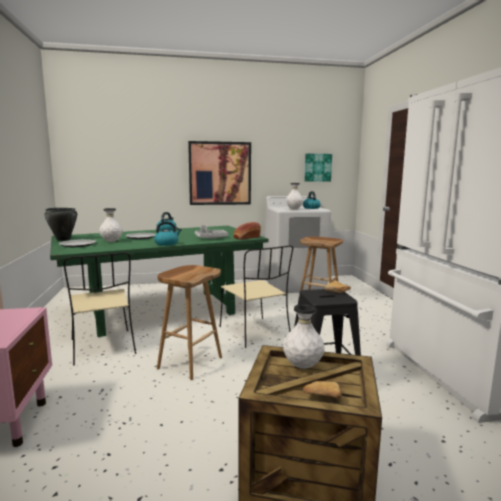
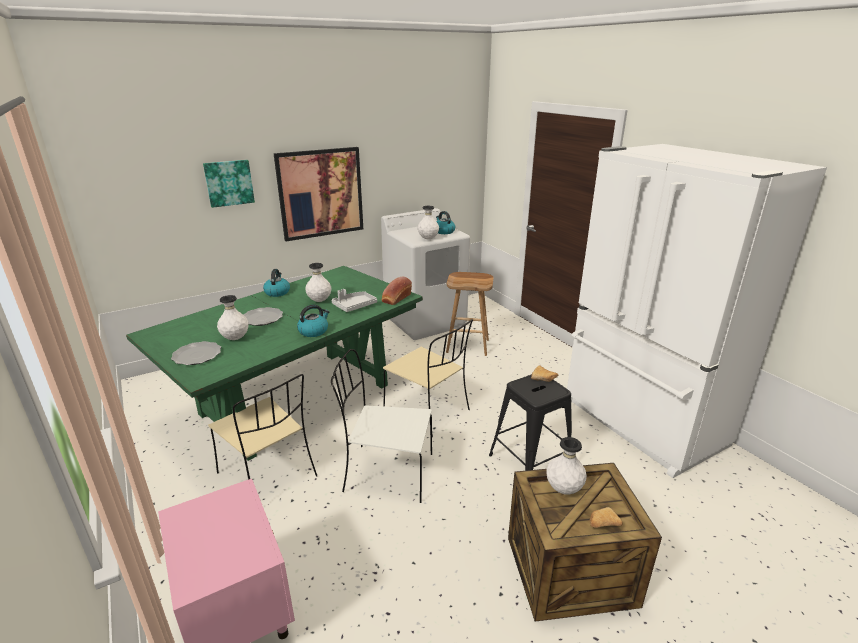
camera: 20 degrees left, 15 degrees up
(63, 240) = (159, 345): black cooking pot -> none
(189, 234) = (319, 301): none -> white vase
(190, 362) = (386, 472): brown stool -> white chair
(317, 167) = (439, 171): picture -> picture (229, 183)

